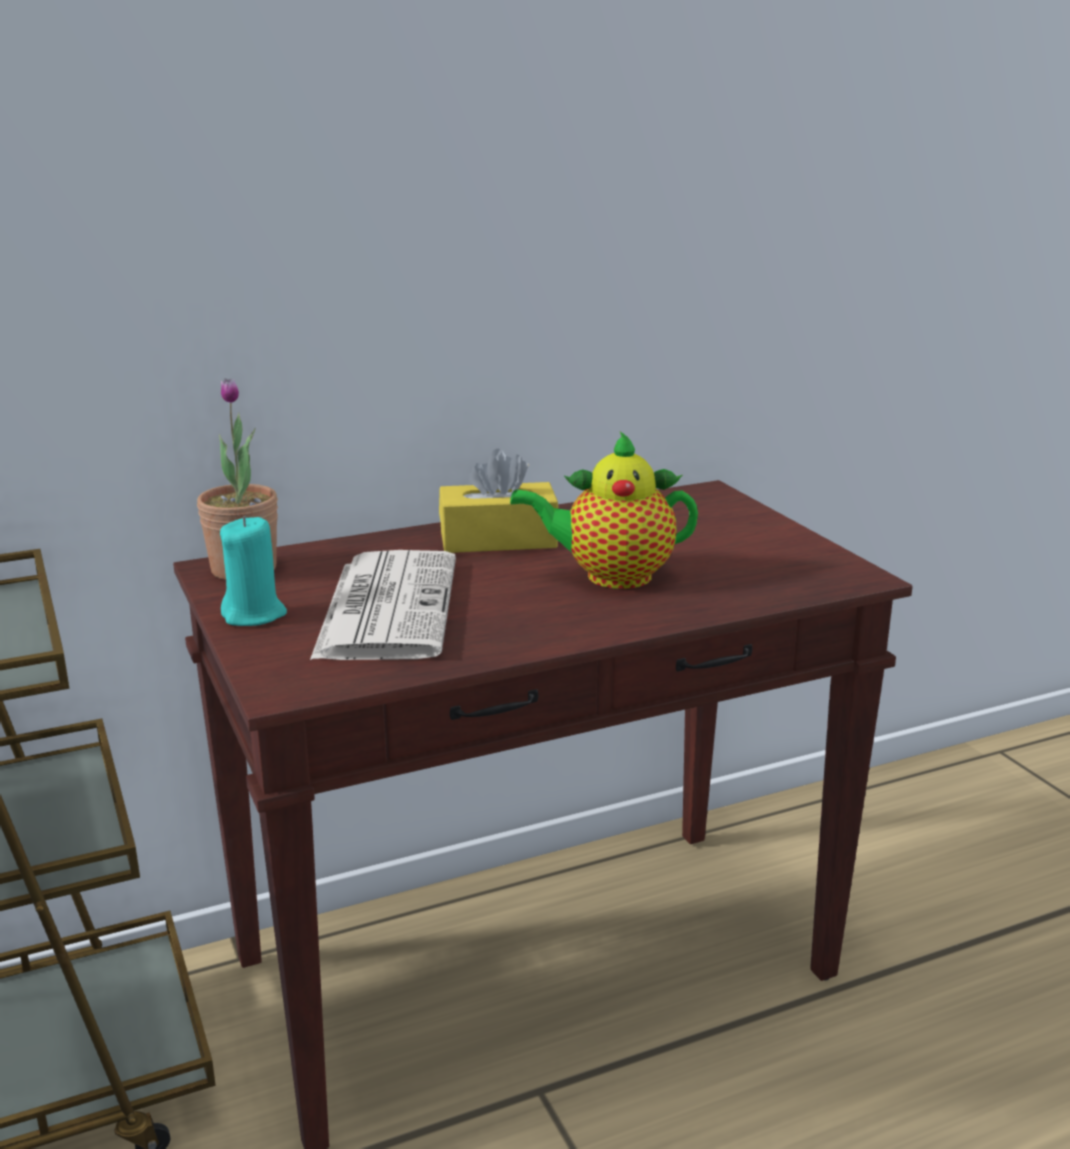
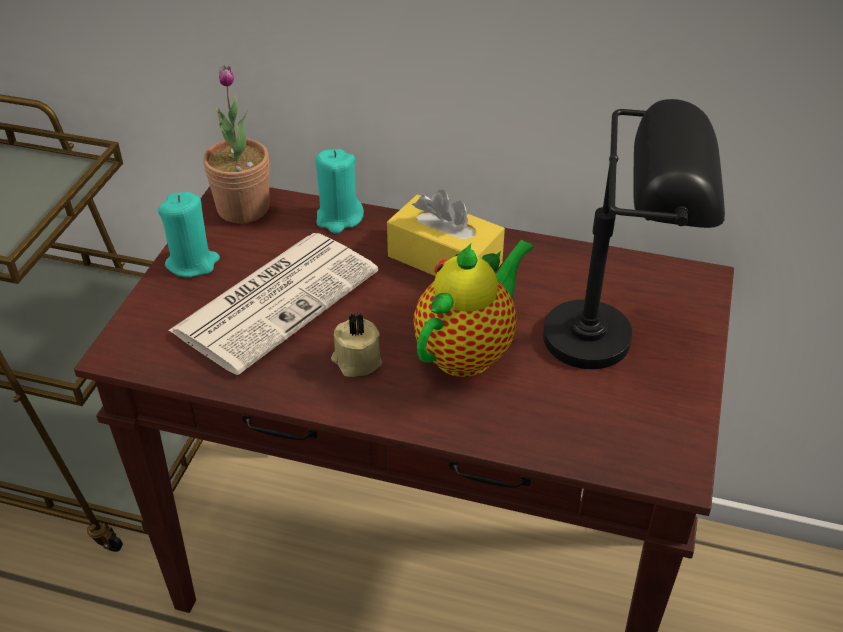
camera: 40 degrees right, 20 degrees up
(356, 547) = (339, 218): none -> turquoise candle
(529, 613) = (356, 361): none -> beige candle
(611, 576) = (468, 351): teapot -> teapot turned 90 degrees clockwise
(708, 534) = (618, 339): none -> black table lamp

